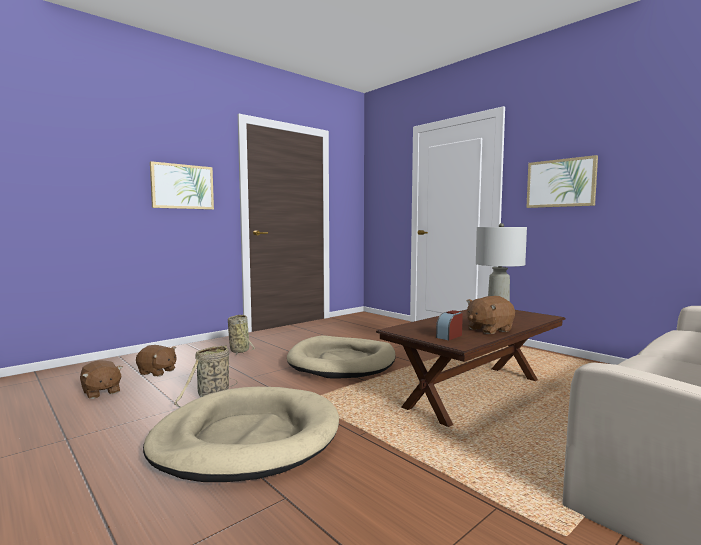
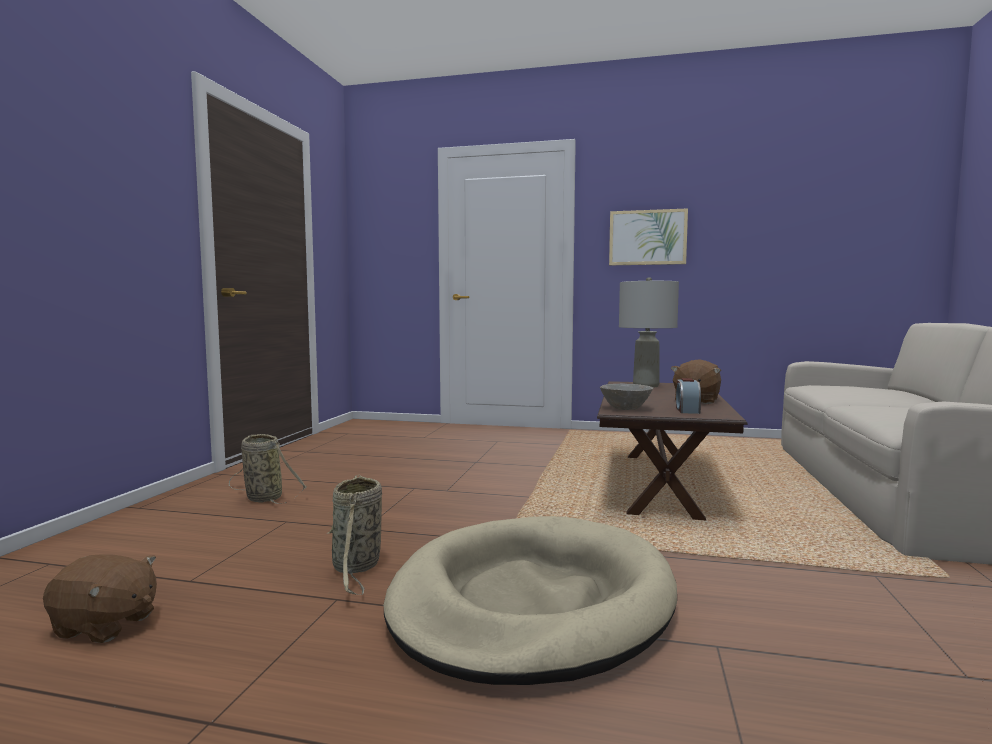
camera: 35 degrees left, 0 degrees up
(157, 372) = (166, 562): brown plush toy -> none
(182, 186) = (110, 193): picture -> none
(342, 362) = (455, 482): beige dog bed -> none
(410, 328) = (626, 408): none -> grey bowl

